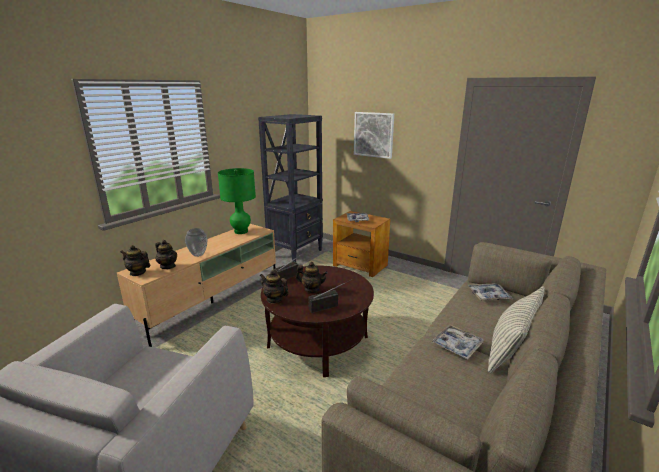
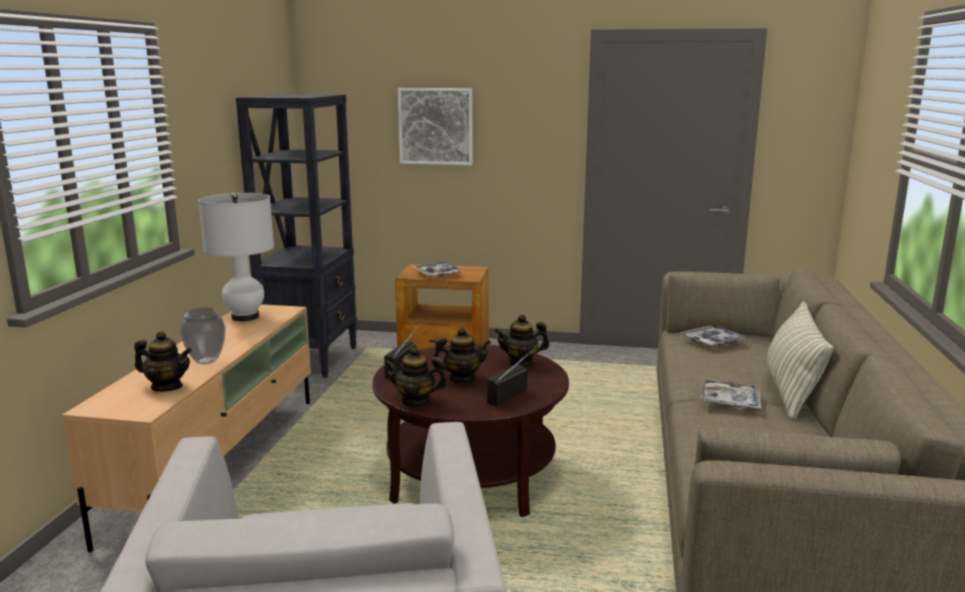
camera: 25 degrees left, 5 degrees down
(138, 272) = (113, 406): teapot -> teapot (521, 363)
(241, 231) = (245, 317): green table lamp -> white table lamp

